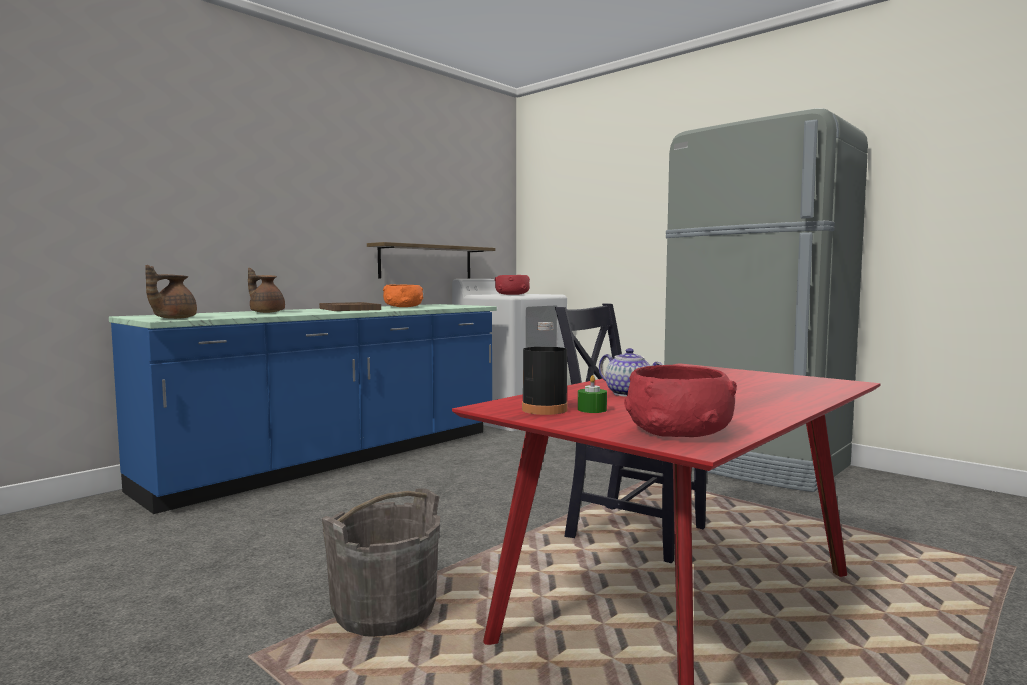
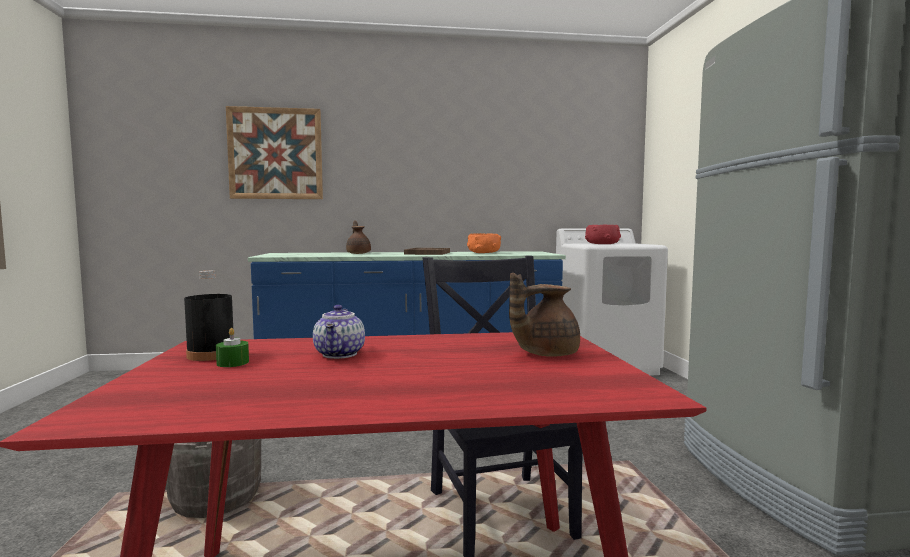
camera: 40 degrees right, 0 degrees up
(111, 163) = (275, 154): none -> picture
(173, 318) = (275, 255): brown teapot -> brown teapot (544, 353)
(426, 262) = (529, 213): shelf -> none
(680, 430) = (160, 401): red bowl -> none

